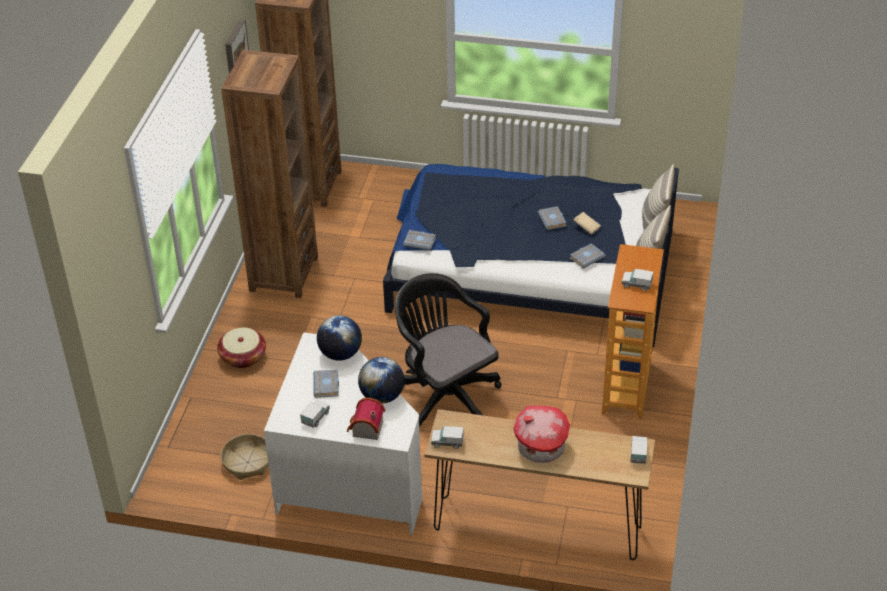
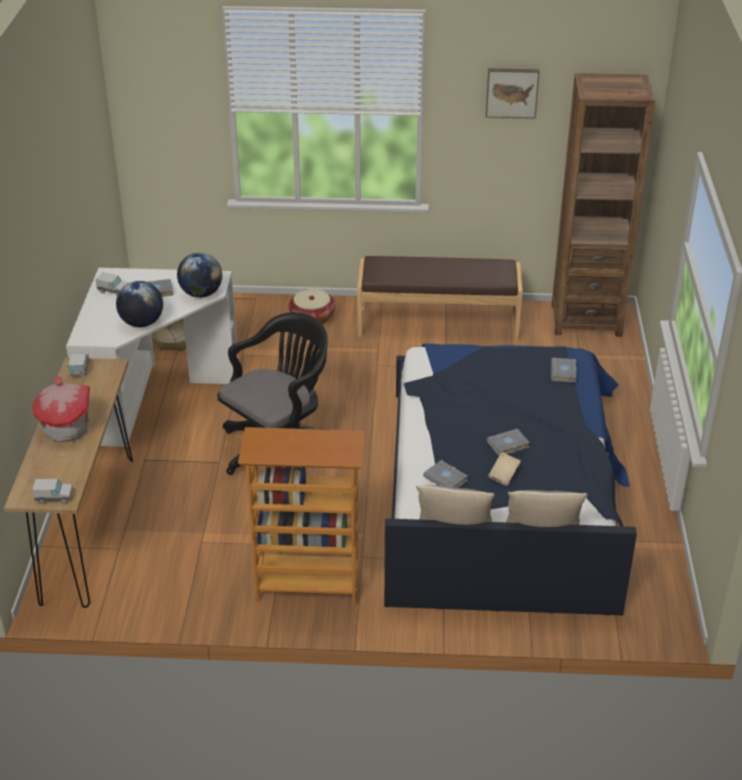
camera: 80 degrees right, 5 degrees down
(283, 274) = (438, 323): brown bookcase -> brown bench
(365, 429) = (97, 319): toy house -> none
(420, 242) = (439, 355): grey book -> grey book (564, 373)
(636, 284) = (288, 447): toy truck -> none

